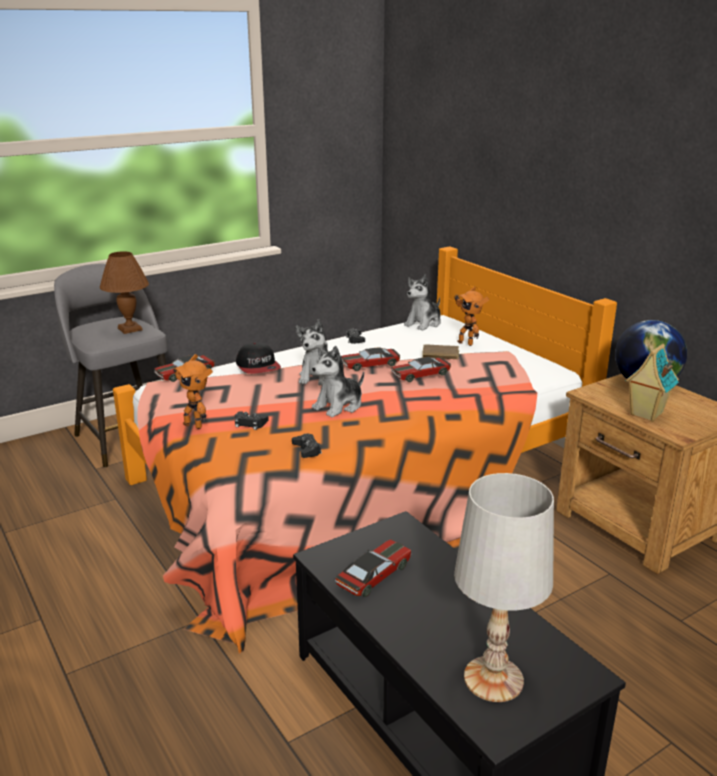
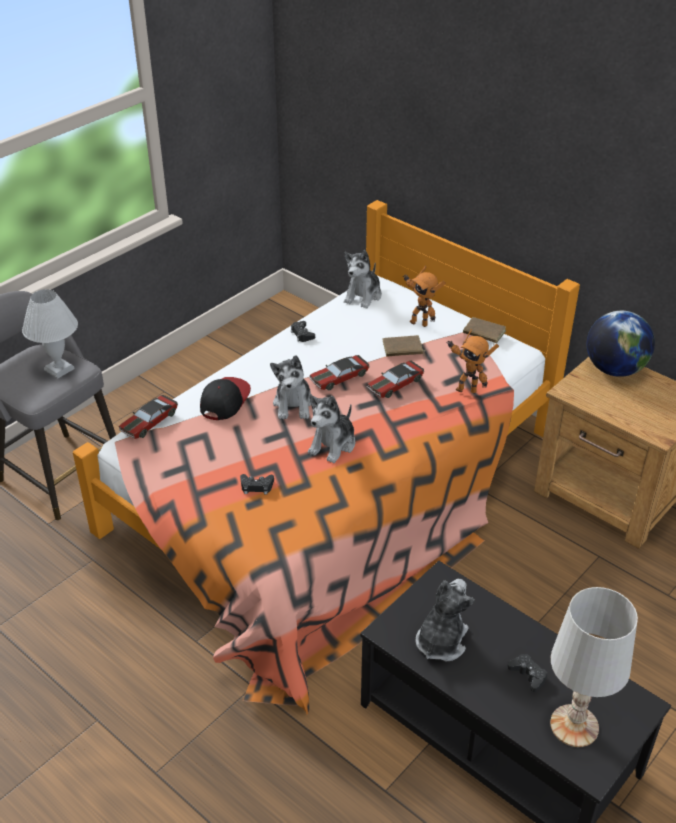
camera: 15 degrees left, 15 degrees up
(130, 329) = (59, 369): brown table lamp -> white table lamp
(194, 425) = (201, 498): toy robot -> toy robot (466, 389)
(258, 367) = (224, 400): cap -> cap turned 120 degrees counterclockwise
(307, 450) = (330, 513): black game controller -> black game controller (528, 675)
(374, 575) = (441, 641): toy car -> plush toy
(524, 353) = (483, 333): none -> brown book
(645, 414) = (625, 413): toy house -> none

